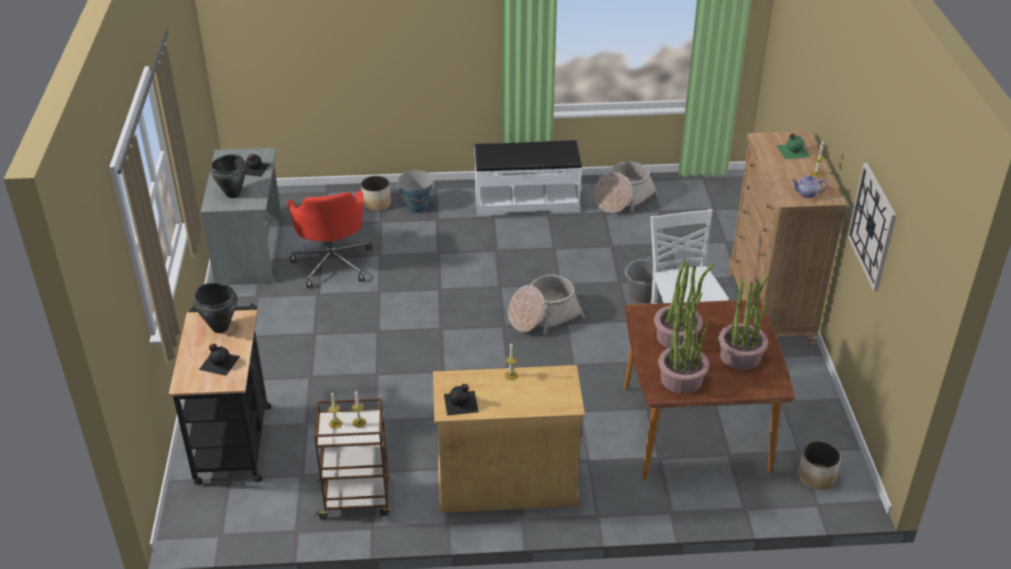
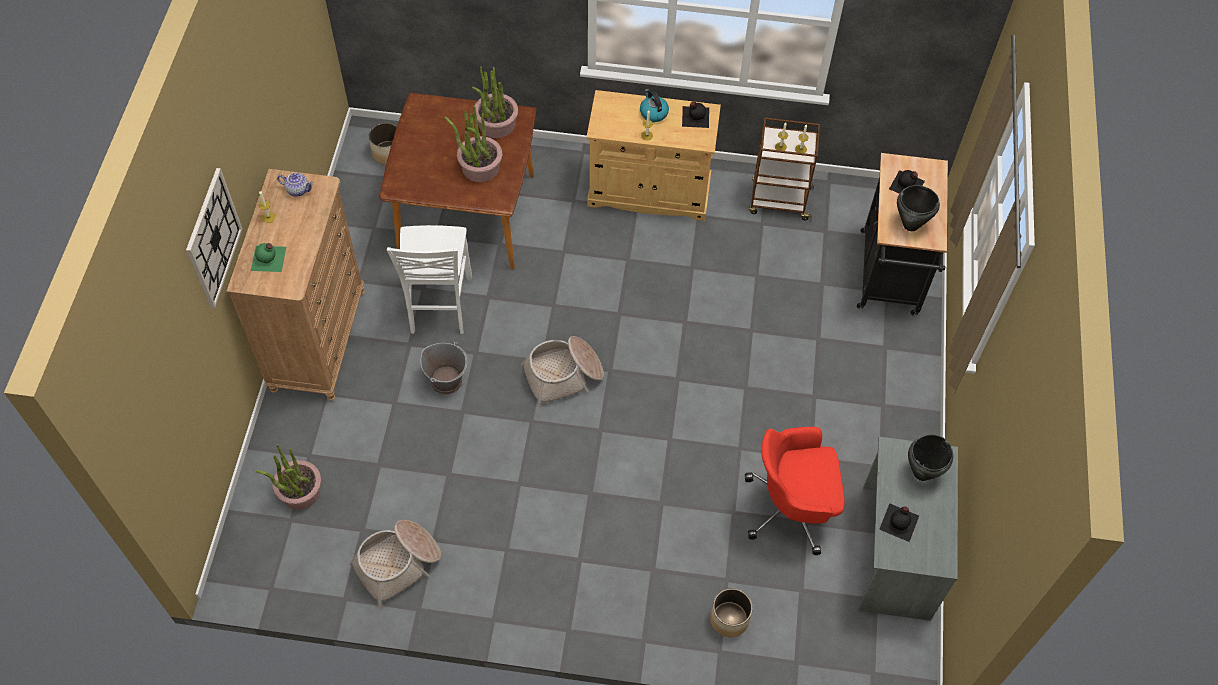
camera: 170 degrees left, 20 degrees up
(333, 263) = (791, 508): red office chair -> red office chair turned 90 degrees counterclockwise
(417, 207) = (675, 601): bucket -> none
(510, 399) = (653, 113): none -> kettle
(526, 200) = (527, 586): white bench -> none
(740, 356) = (433, 137): potted plant -> potted plant (300, 492)
(872, 226) = (278, 106): wall clock -> wall clock (213, 238)

